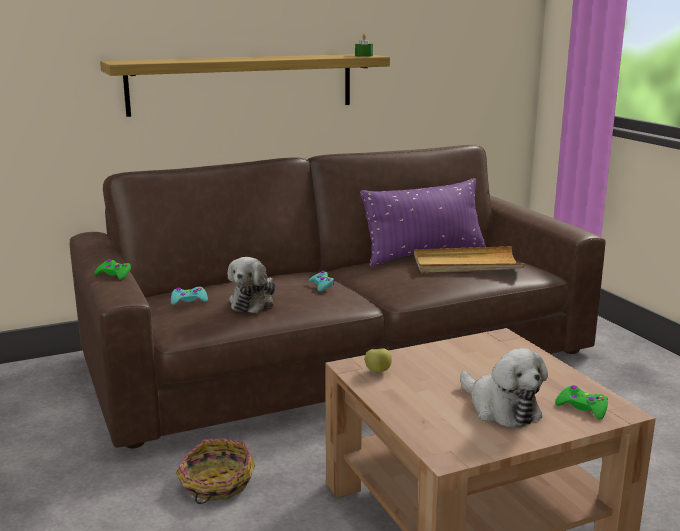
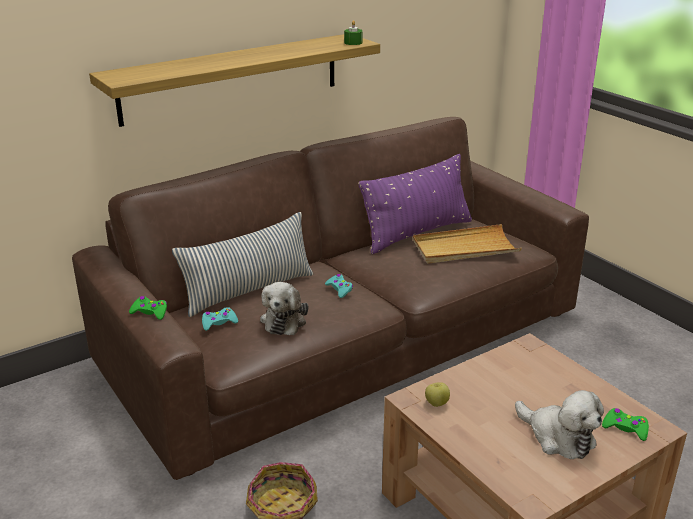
camera: 10 degrees left, 10 degrees up
(233, 284) = (248, 290): none -> pillow

